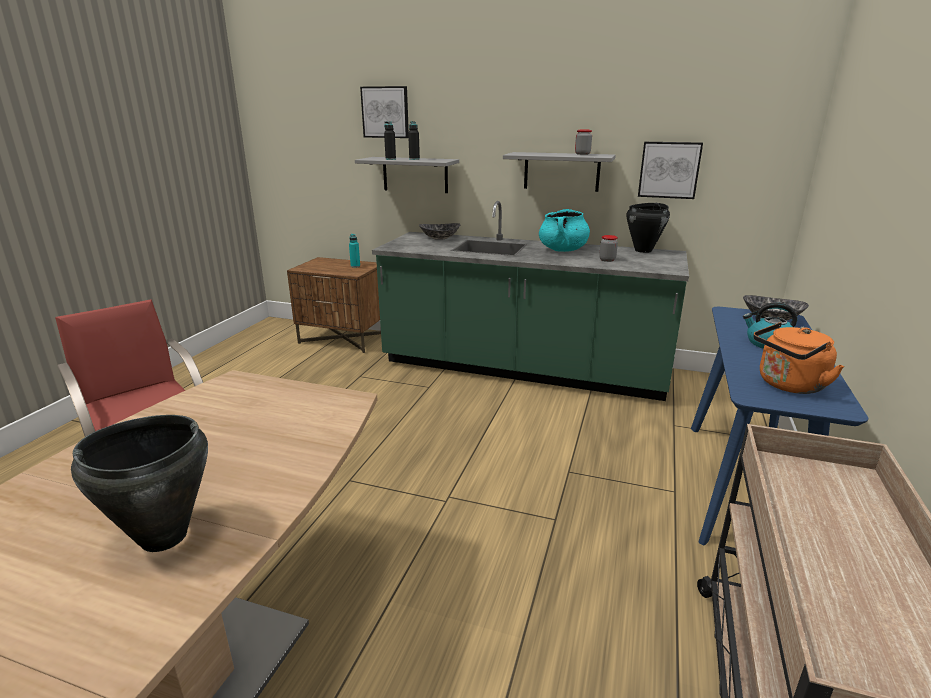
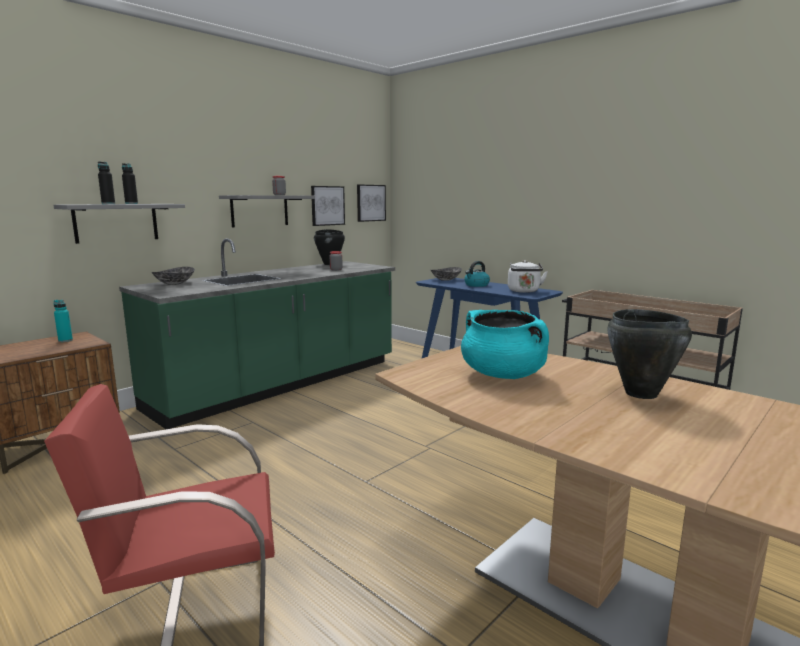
camera: 65 degrees left, 10 degrees down
(385, 112) = (70, 153): picture -> picture (370, 203)
(563, 250) = (292, 271): turquoise cooking pot -> turquoise cooking pot (503, 374)
(788, 385) = (524, 291): orange kettle -> white kettle

